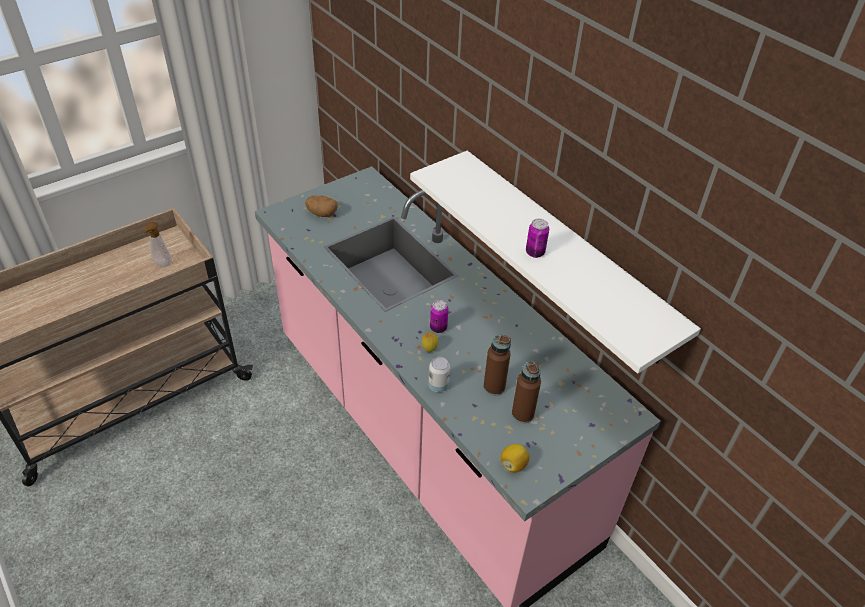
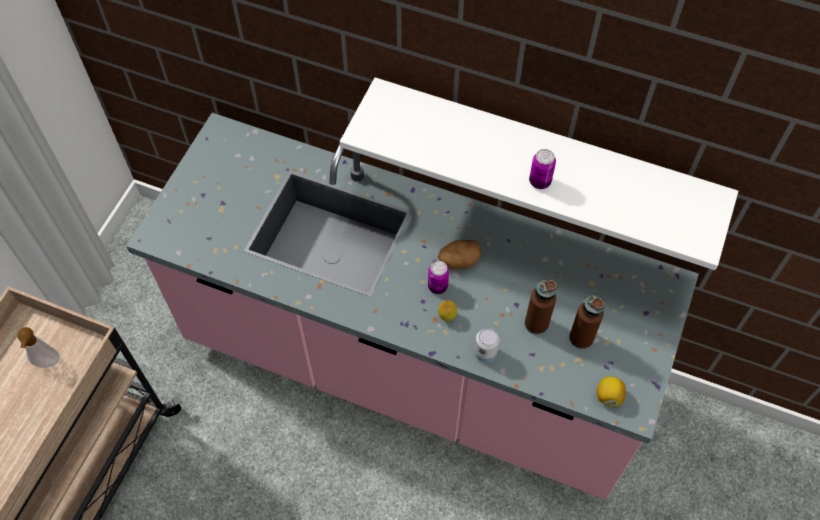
camera: 30 degrees left, 15 degrees up
(322, 213) = (207, 208): potato -> potato (458, 261)

